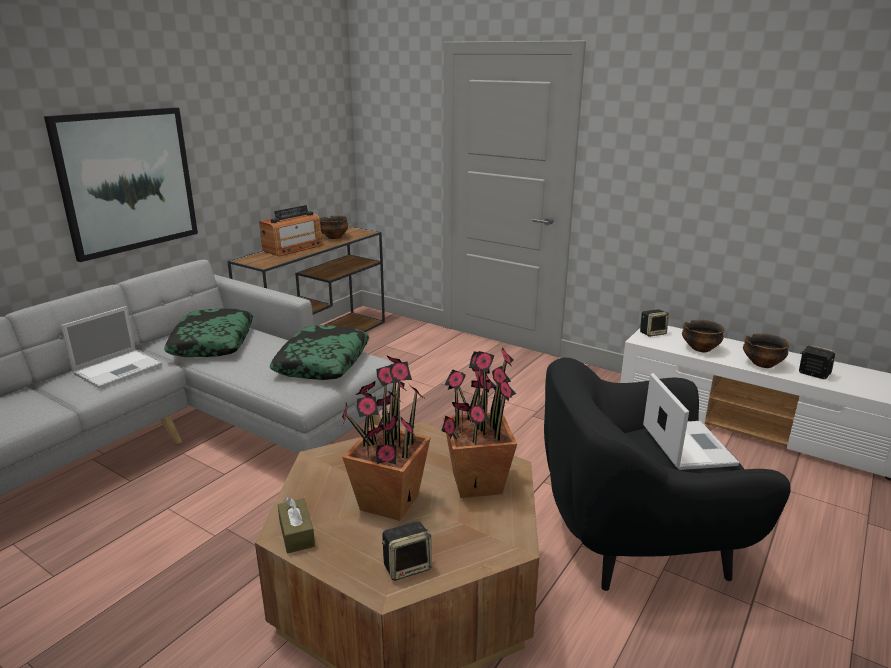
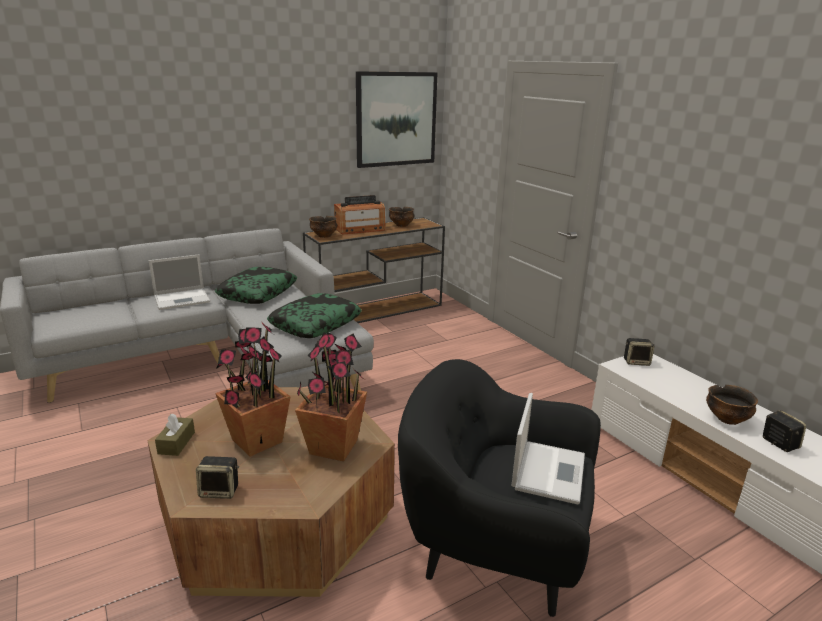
camera: 25 degrees right, 0 degrees up
(127, 181) = (225, 162): picture -> picture (396, 119)
(700, 349) = (672, 388): bowl -> bowl (324, 236)

